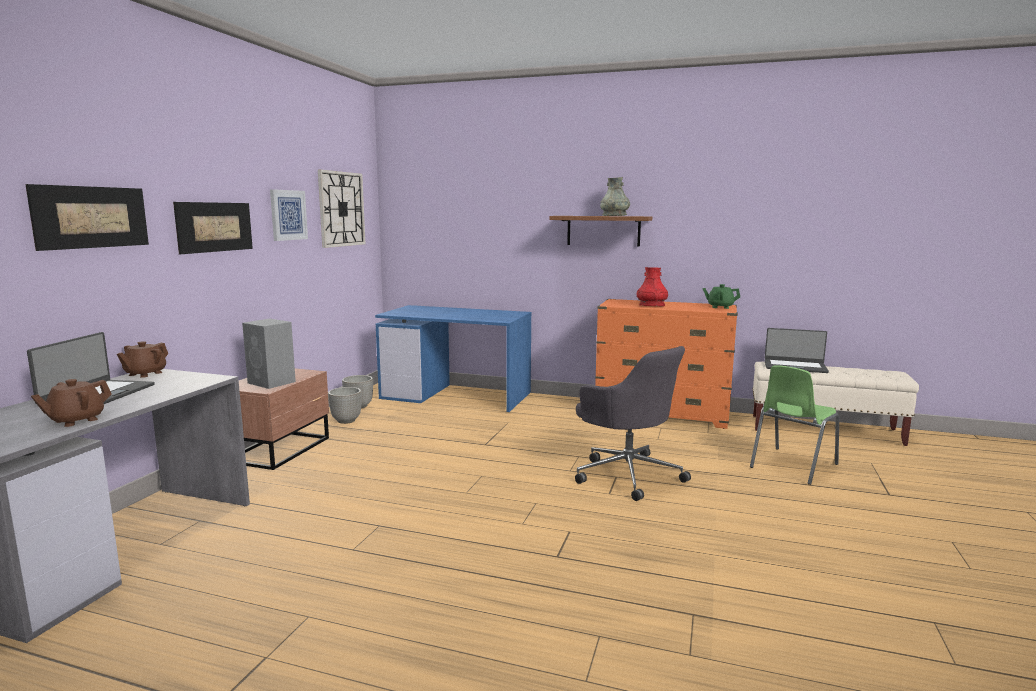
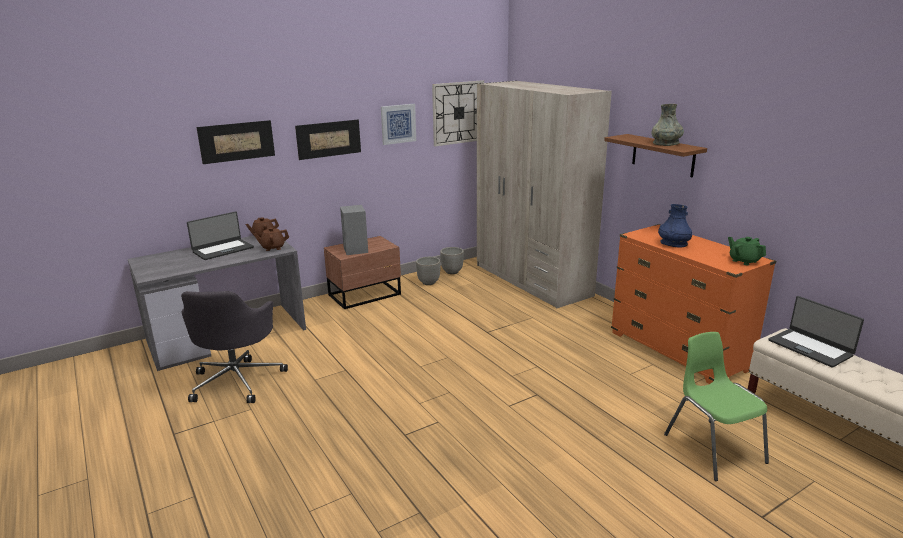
camera: 40 degrees right, 10 degrees up
(76, 420) = (191, 266): brown teapot -> brown teapot (273, 248)
(457, 395) = (532, 280): blue desk -> beige wardrobe
(627, 474) = (548, 396): grey office chair -> grey office chair (237, 380)
(651, 306) = (673, 244): red vase -> blue vase
(792, 466) = (712, 448): green chair -> green chair turned 75 degrees clockwise

